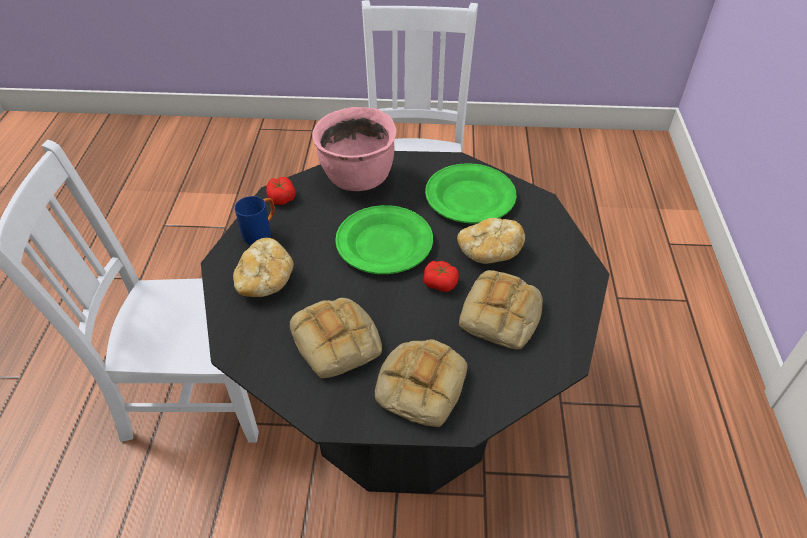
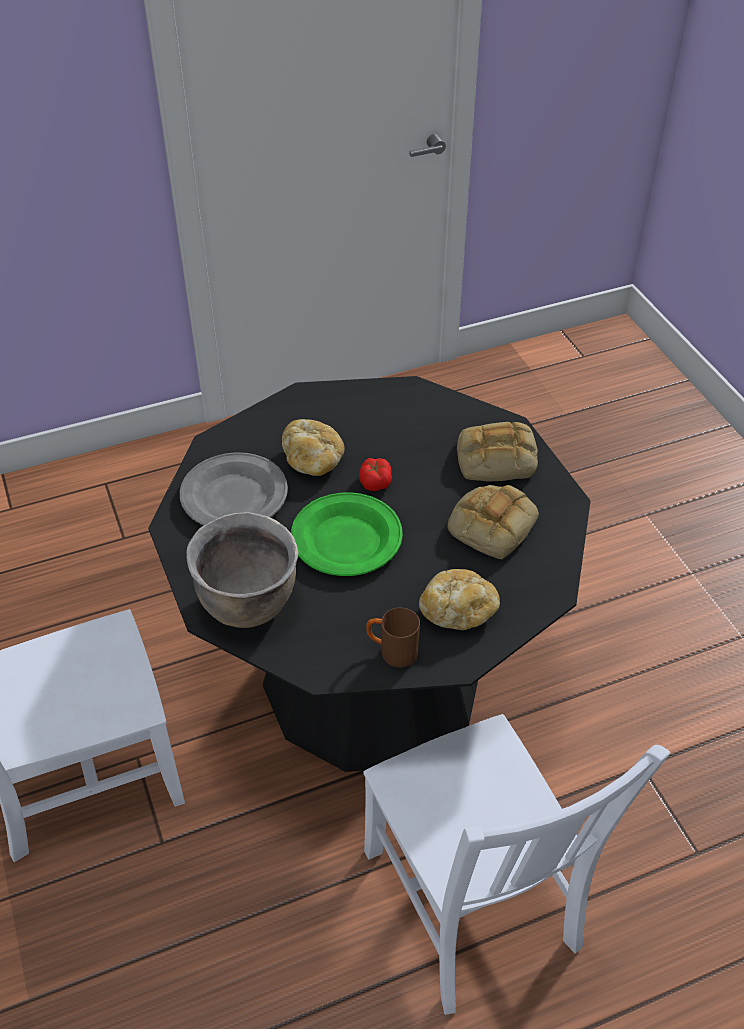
camera: 115 degrees left, 0 degrees up
(261, 232) = (392, 651): blue mug -> brown mug
(281, 197) = (322, 662): tomato -> none
(358, 179) = (248, 603): pink cooking pot -> brown cooking pot
(469, 197) = (234, 497): green plate -> grey plate
(501, 316) = (390, 433): bread -> none

